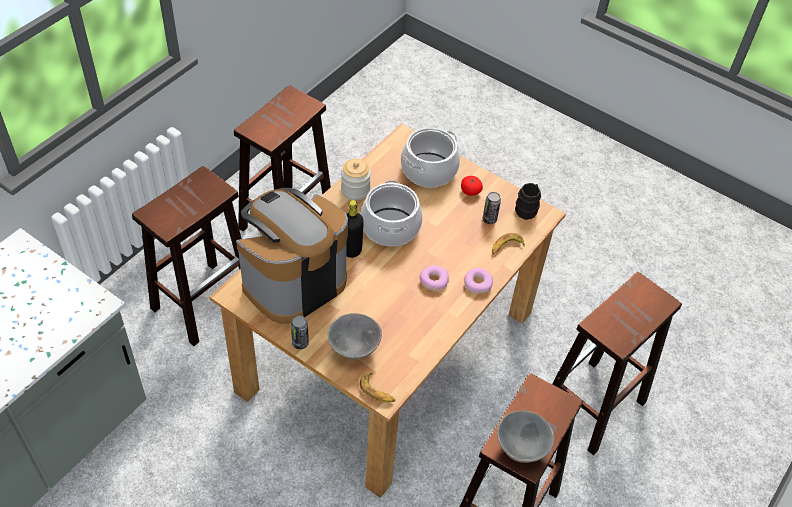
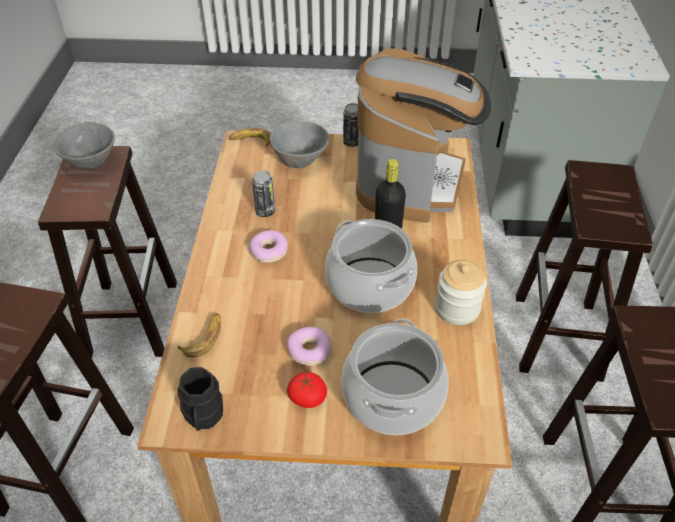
camera: 150 degrees right, 5 degrees down
(478, 284) = (214, 274): donut -> donut (309, 351)
(489, 219) = (250, 366): can -> can (265, 212)

